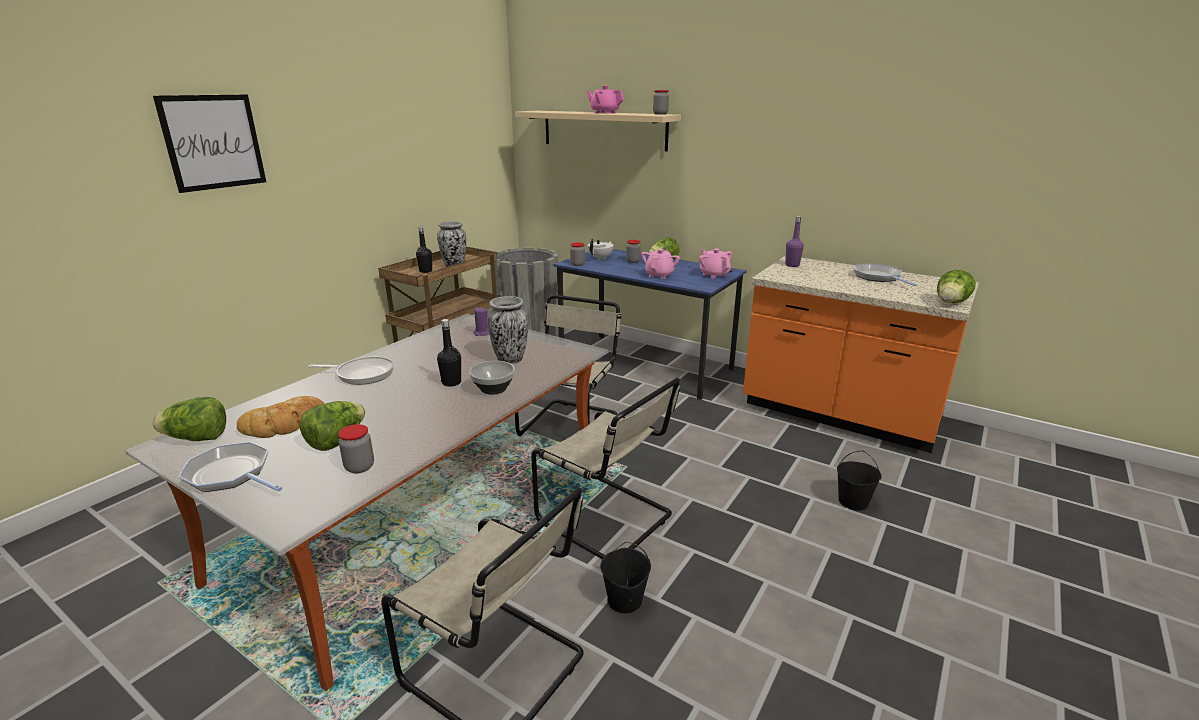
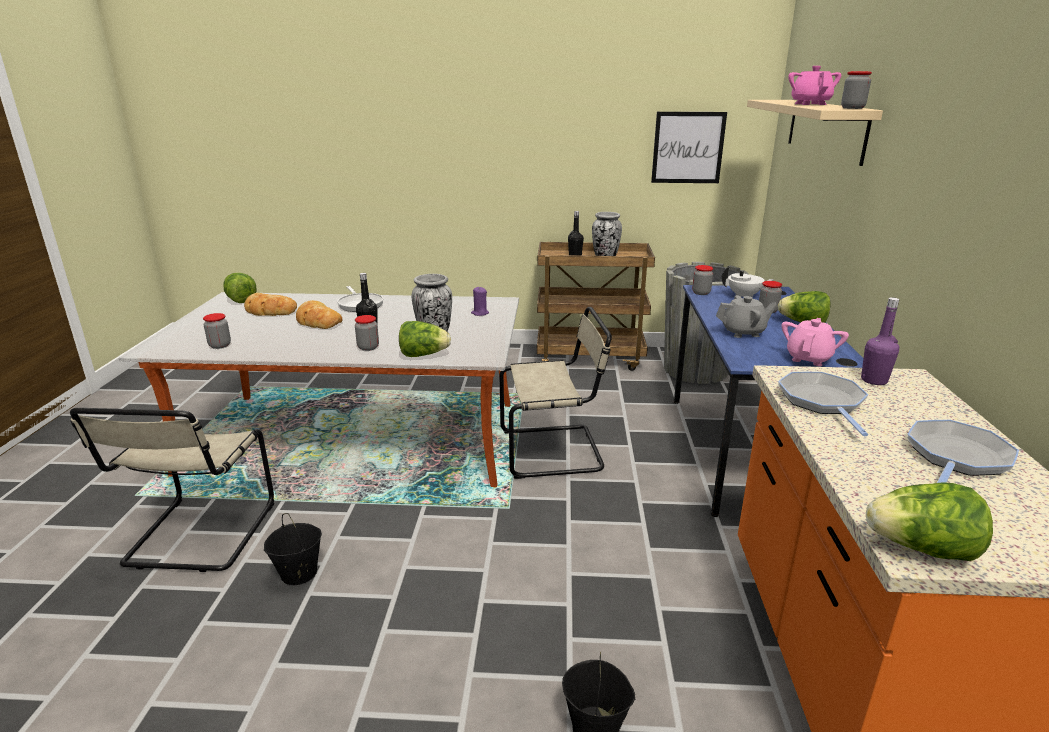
camera: 60 degrees right, 0 degrees up
(213, 142) = (417, 111): picture -> picture (688, 148)
(231, 474) = (200, 320): frying pan -> frying pan (822, 402)
(337, 441) = (253, 329): lettuce -> lettuce (423, 355)
(375, 402) = (317, 321): none -> bread
(494, 389) = (368, 347): bowl -> jar
(609, 520) = (410, 526): beige chair -> none
(659, 275) = (743, 332): pink teapot -> grey teapot

